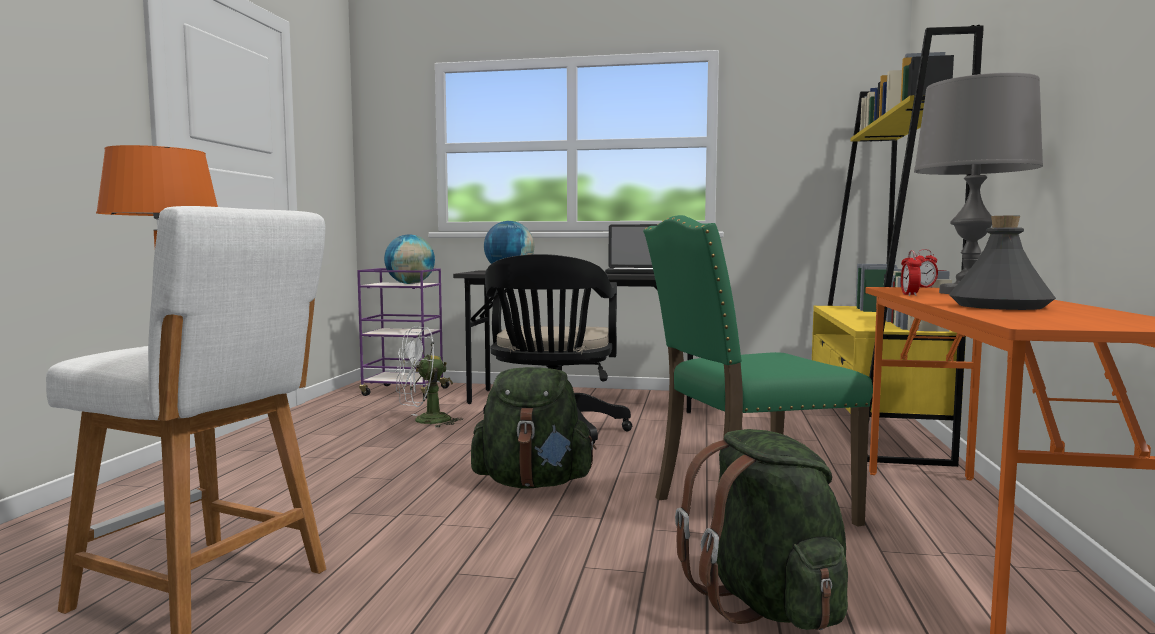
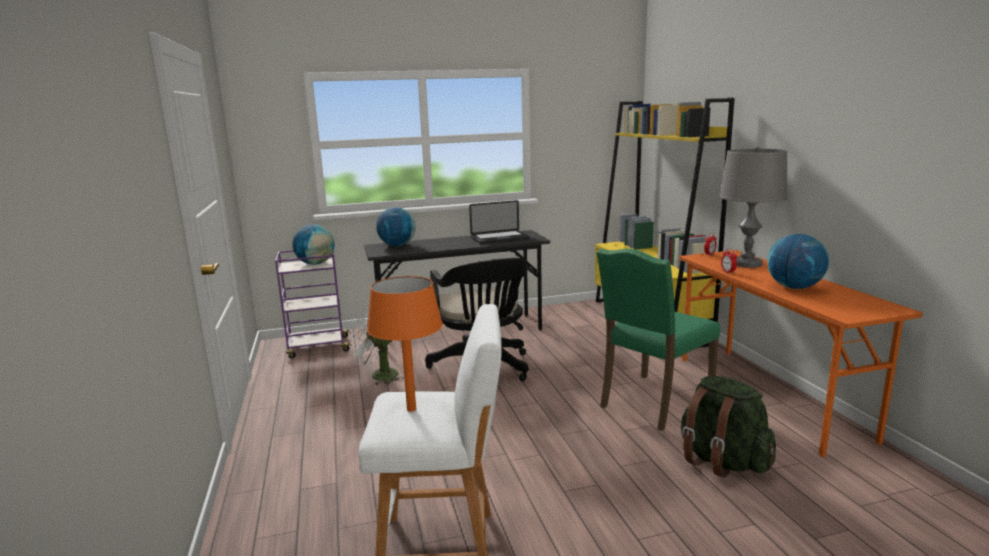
camera: 25 degrees left, 10 degrees up
(424, 421) = (378, 375): white fan -> white fan turned 60 degrees clockwise
(533, 483) = (521, 413): green backpack -> none
(1000, 306) = (794, 287): grey bottle -> globe

